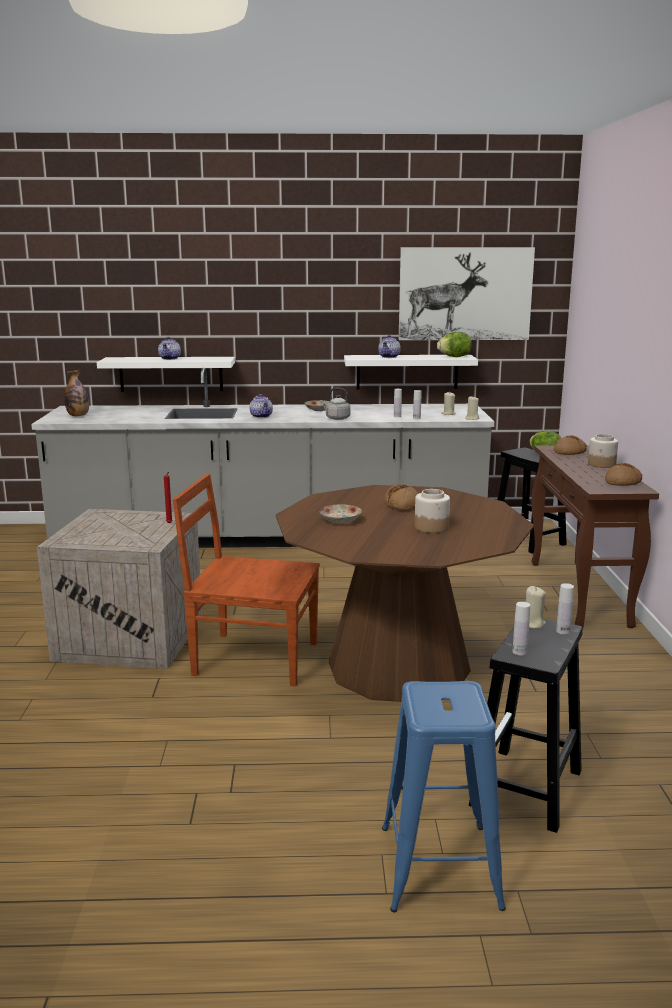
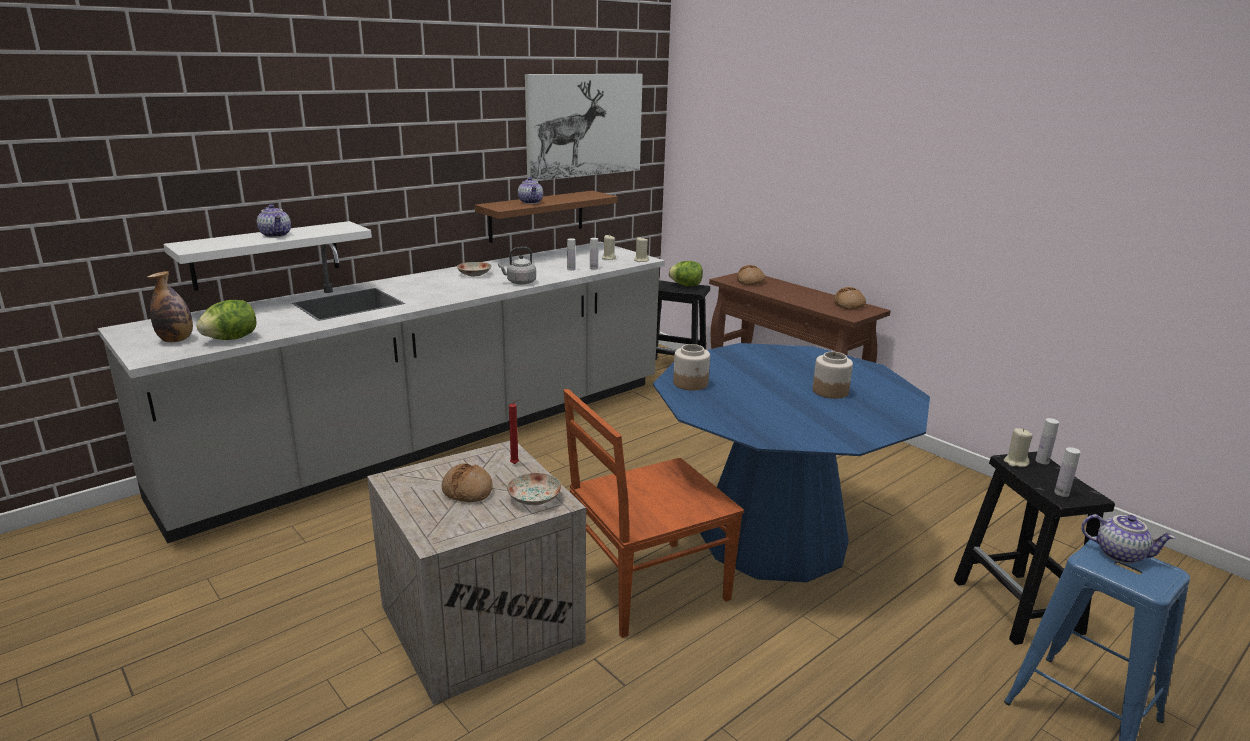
camera: 40 degrees left, 5 degrees up
(262, 416) = (434, 294): teapot -> teapot (1120, 554)
(340, 521) = (749, 408): plate -> plate (533, 498)
(398, 666) = (773, 537): brown dining table -> blue dining table
(402, 505) = (755, 373): bread -> bread (467, 490)
(407, 372) = (536, 216): white shelf -> brown shelf
(454, 357) = (590, 195): lettuce -> lettuce (231, 339)
(601, 464) = (797, 289): jar -> jar (691, 383)

